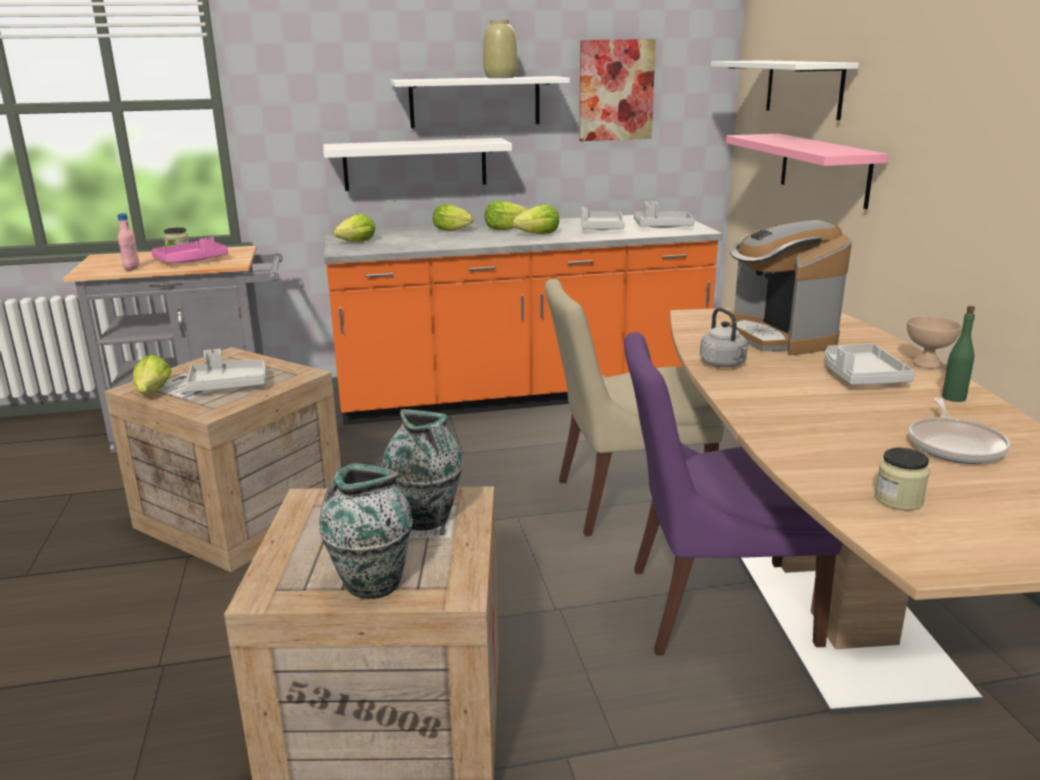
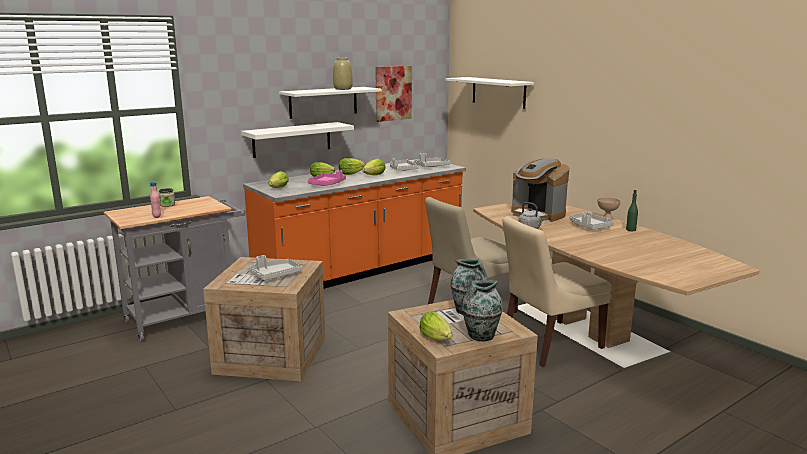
camera: 25 degrees left, 5 degrees down
(152, 394) = (237, 285): lettuce -> lettuce (437, 339)
(192, 261) = (187, 208): pink tray -> pink tray (327, 184)
(713, 608) = (548, 345): purple chair -> beige chair
(824, 169) = (517, 132): pink shelf -> none
(898, 500) = (652, 266): jar -> none
(955, 445) = (650, 246): frying pan -> none

